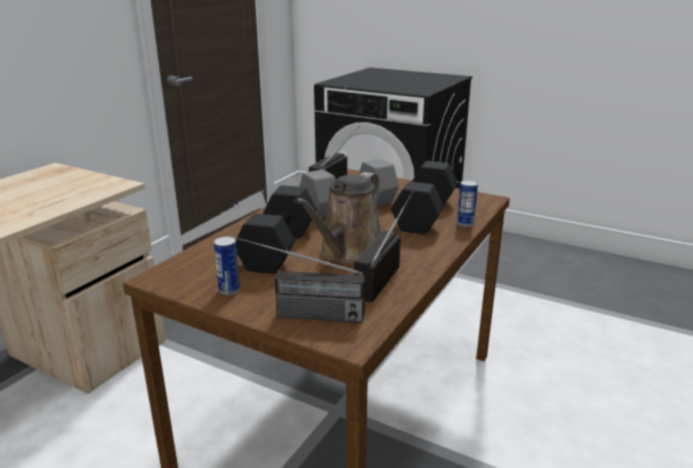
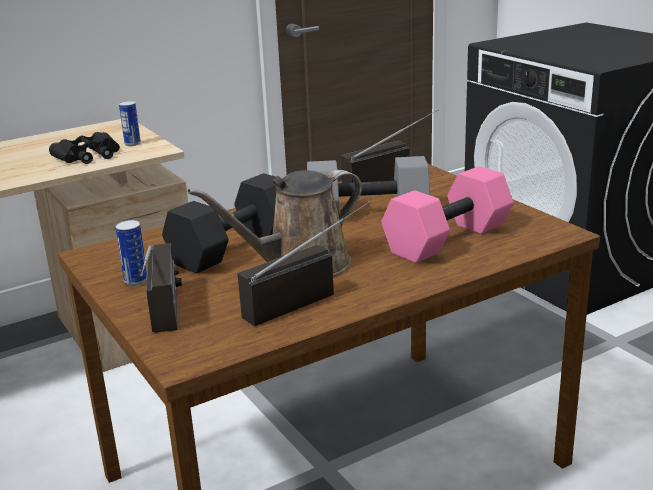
camera: 30 degrees right, 0 degrees up
(55, 198) = (89, 156): none -> black binoculars
(297, 314) = (168, 320): radio -> radio turned 135 degrees counterclockwise
(426, 215) = (448, 240): black dumbbell -> pink dumbbell
(465, 224) = (485, 259): can -> can (132, 144)

